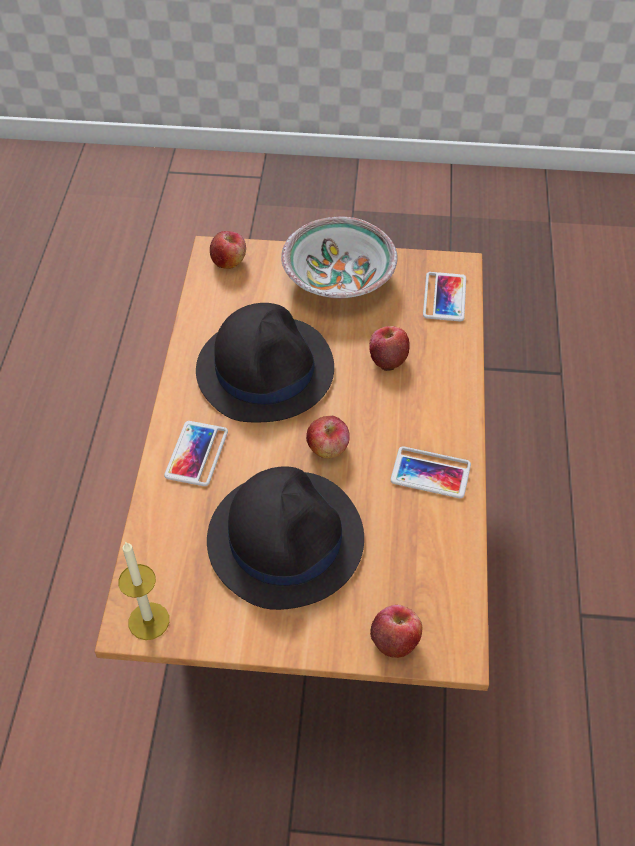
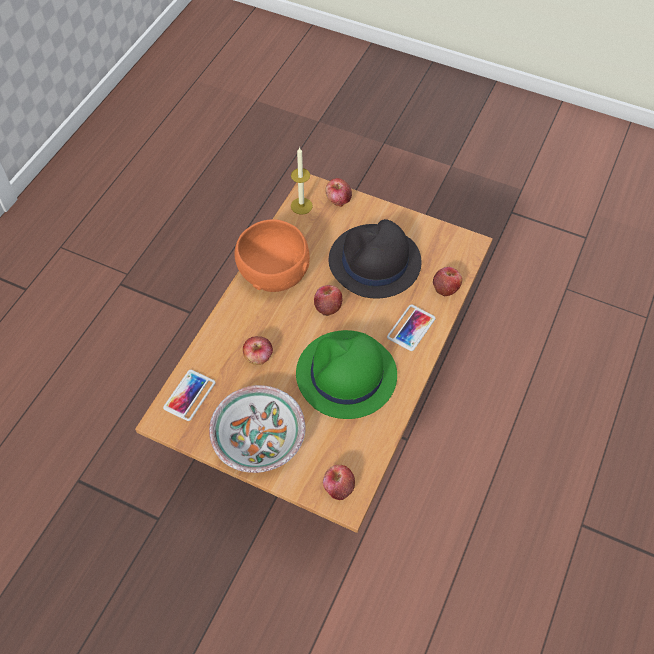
camera: 160 degrees left, 5 degrees up
(149, 621) = (461, 243): candle -> candle (301, 206)
(158, 530) = (446, 288): none -> apple
(265, 369) = (345, 375): black hat -> green hat
(430, 473) = (274, 273): phone -> orange bowl

